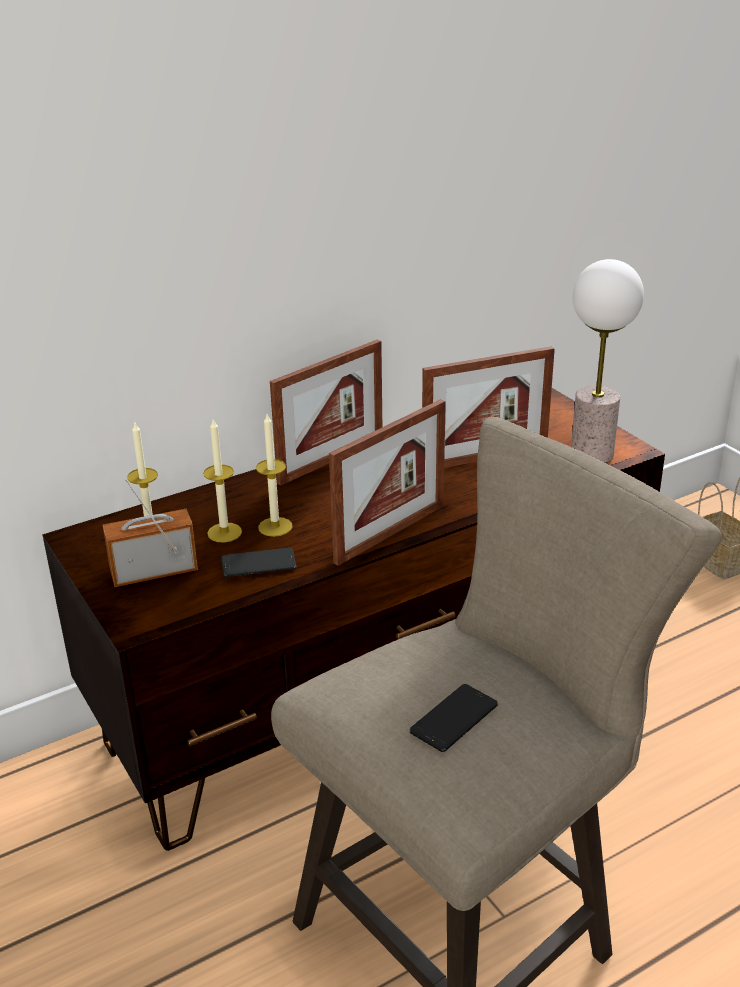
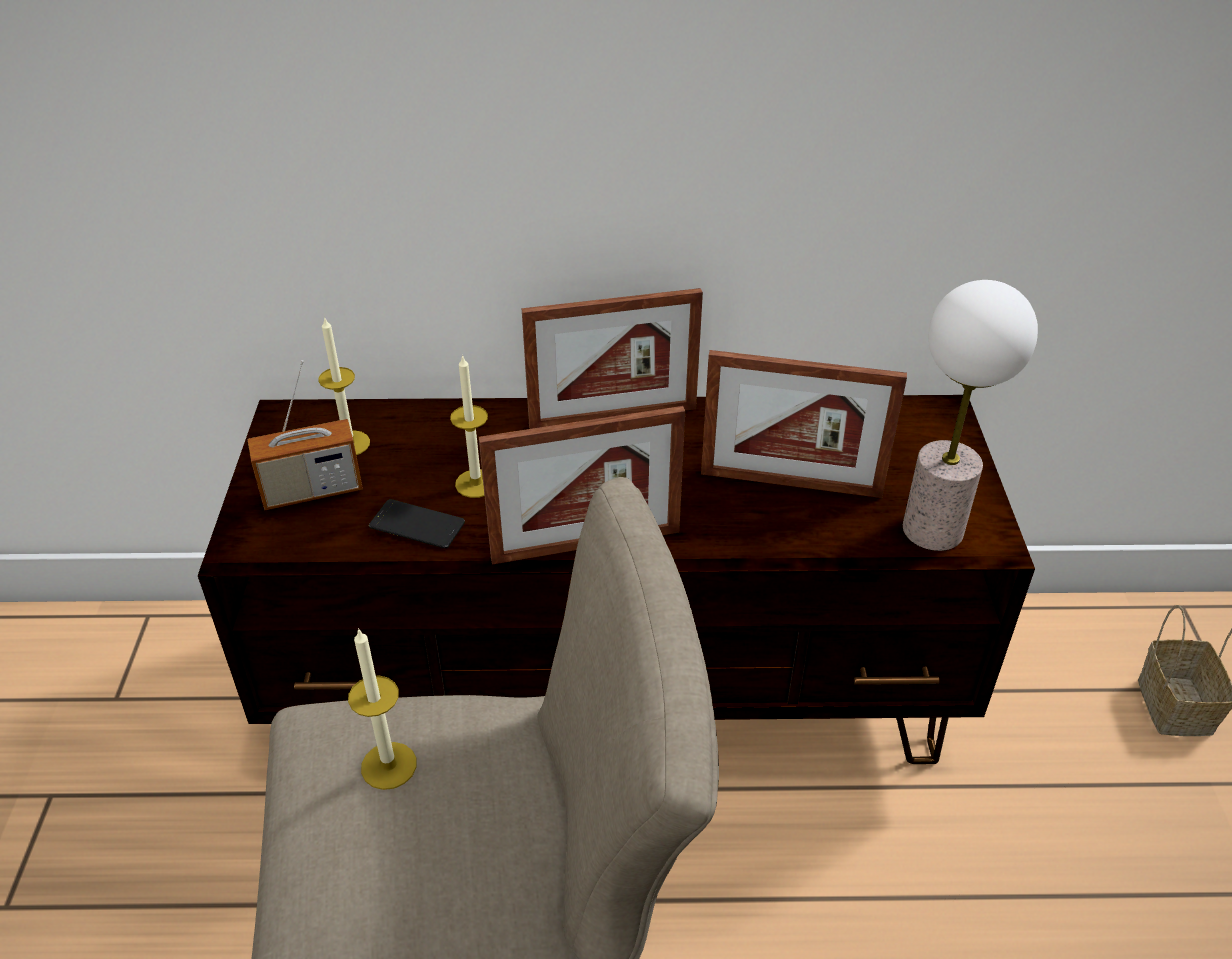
camera: 30 degrees right, 10 degrees up
(154, 572) = (312, 491): radio -> radio turned 150 degrees clockwise
(224, 532) = (420, 469): candle -> candle (389, 765)
(454, 718) = (390, 844): phone -> none

